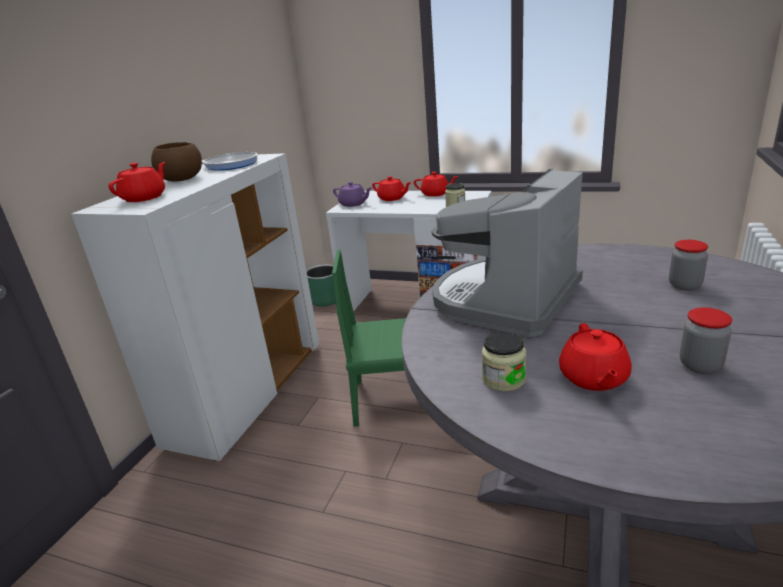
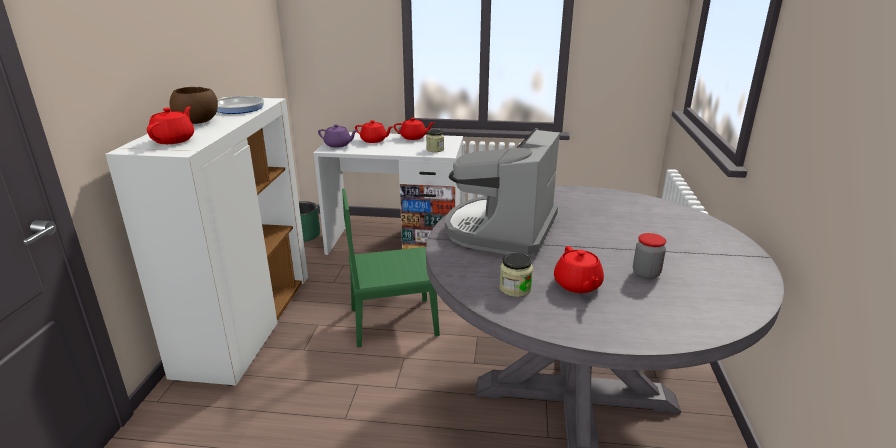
camera: 15 degrees left, 0 degrees up
(684, 285) = (629, 218): jar -> none

